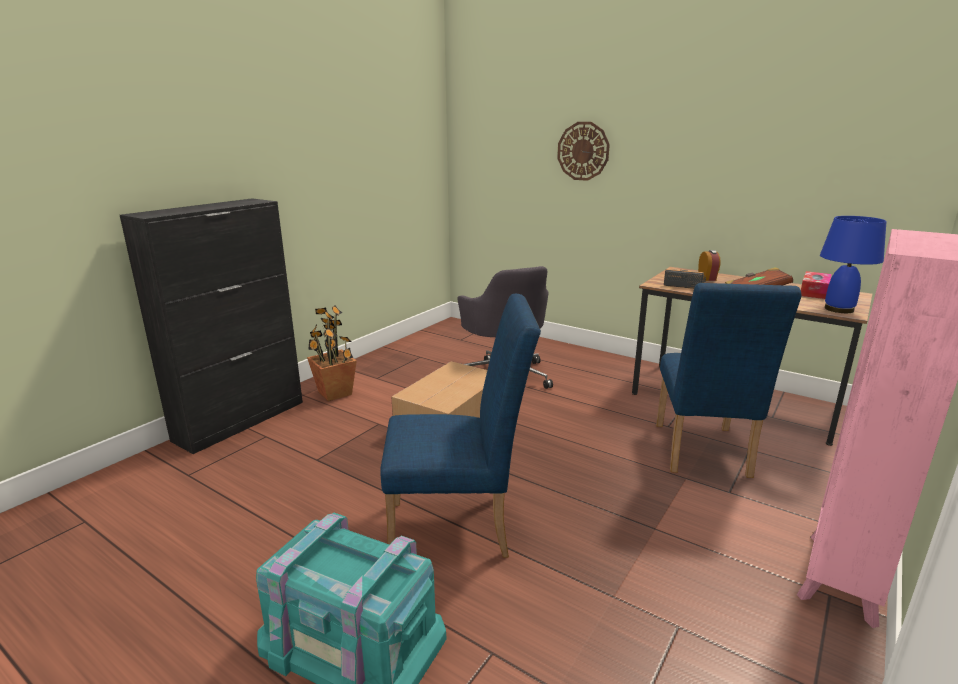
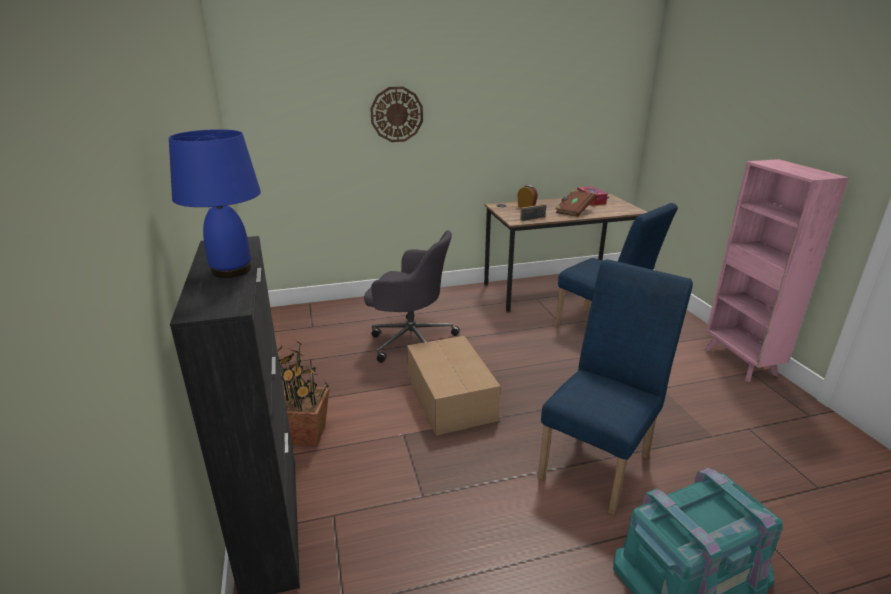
camera: 50 degrees left, 5 degrees up
(838, 309) = (625, 209): blue table lamp -> blue table lamp (230, 270)

